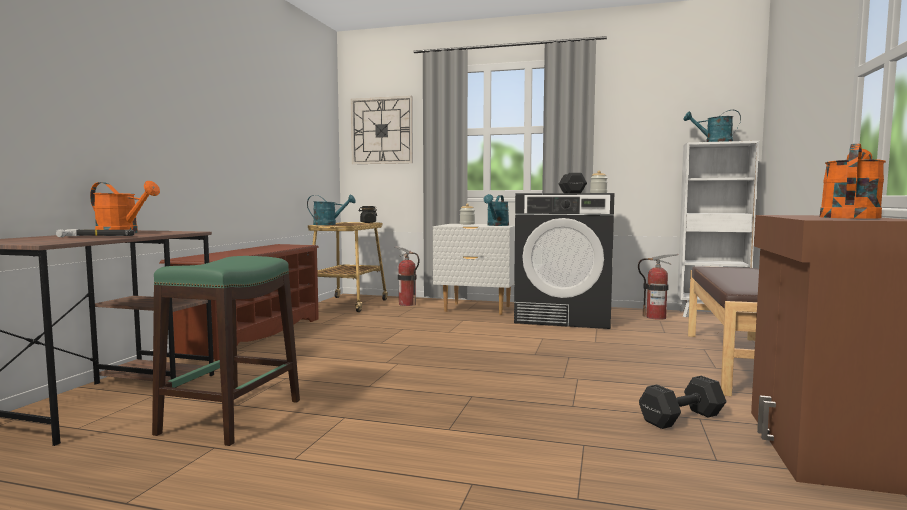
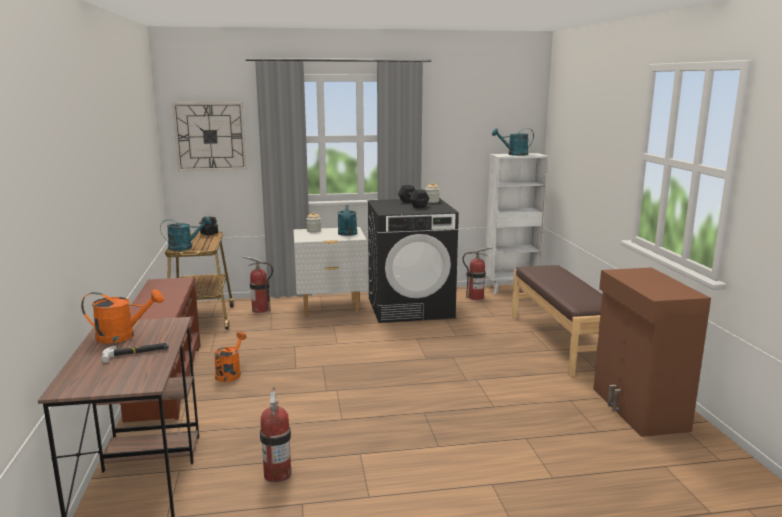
camera: 25 degrees left, 10 degrees up
(233, 416) = (277, 474): green stool -> fire extinguisher
(683, 418) = (562, 402): black dumbbell -> none
(850, 217) = (661, 282): orange watering can -> orange watering can (230, 373)

